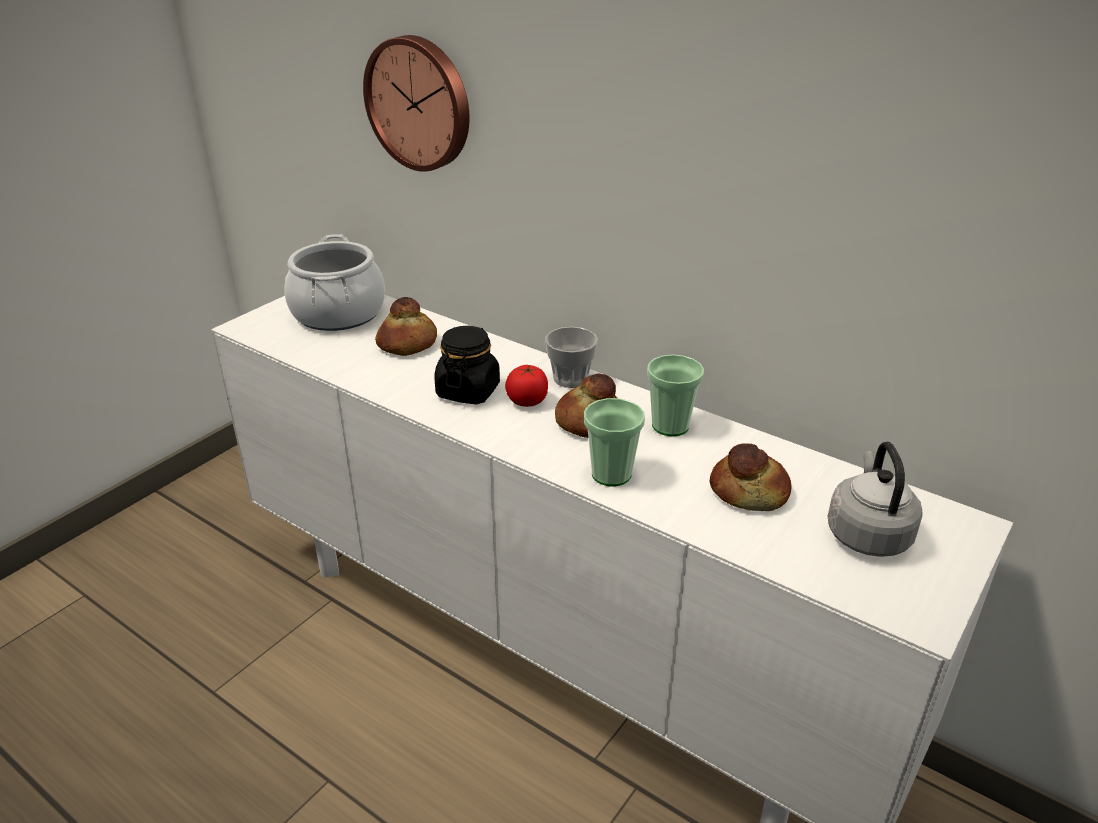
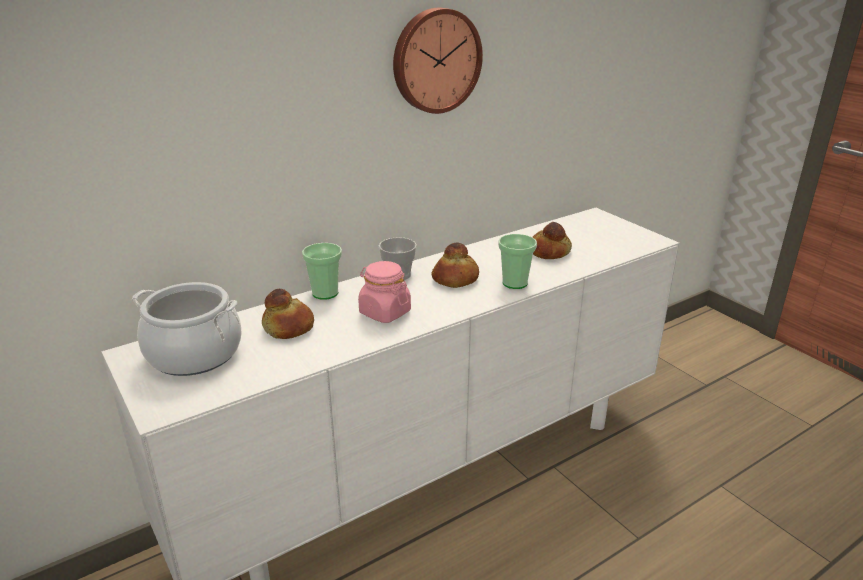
camera: 70 degrees left, 5 degrees down
(420, 103) = (207, 129): wall clock -> wall clock (435, 60)
(468, 391) = (384, 312): black jar -> pink jar
(527, 401) = (414, 293): tomato -> none
(670, 426) = (475, 257): cup -> cup (325, 293)
(867, 533) = (593, 235): grey kettle -> none

